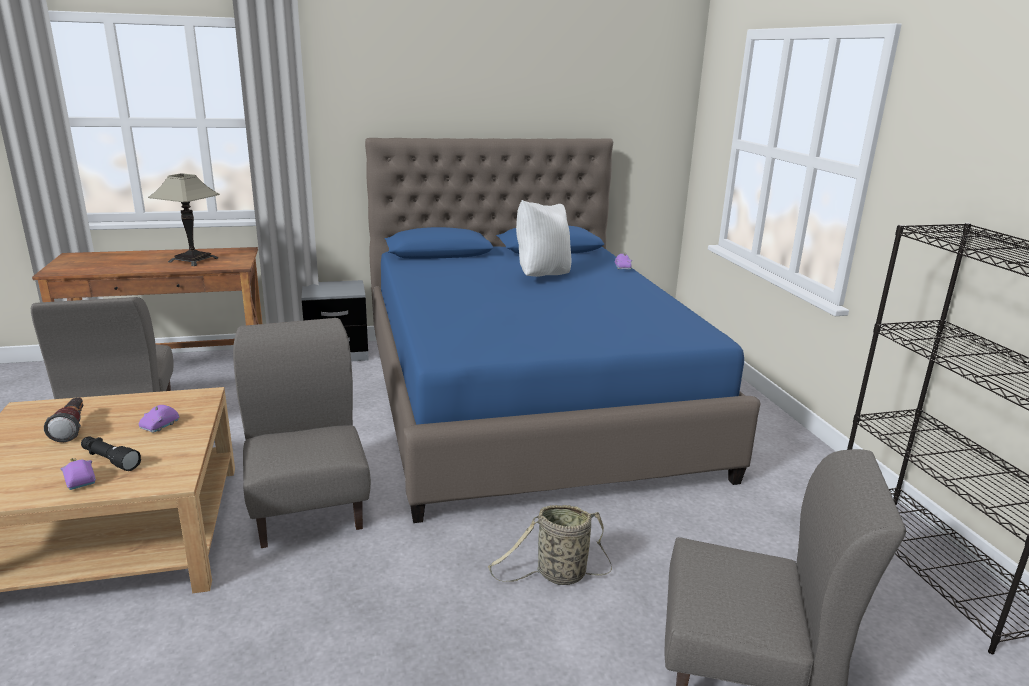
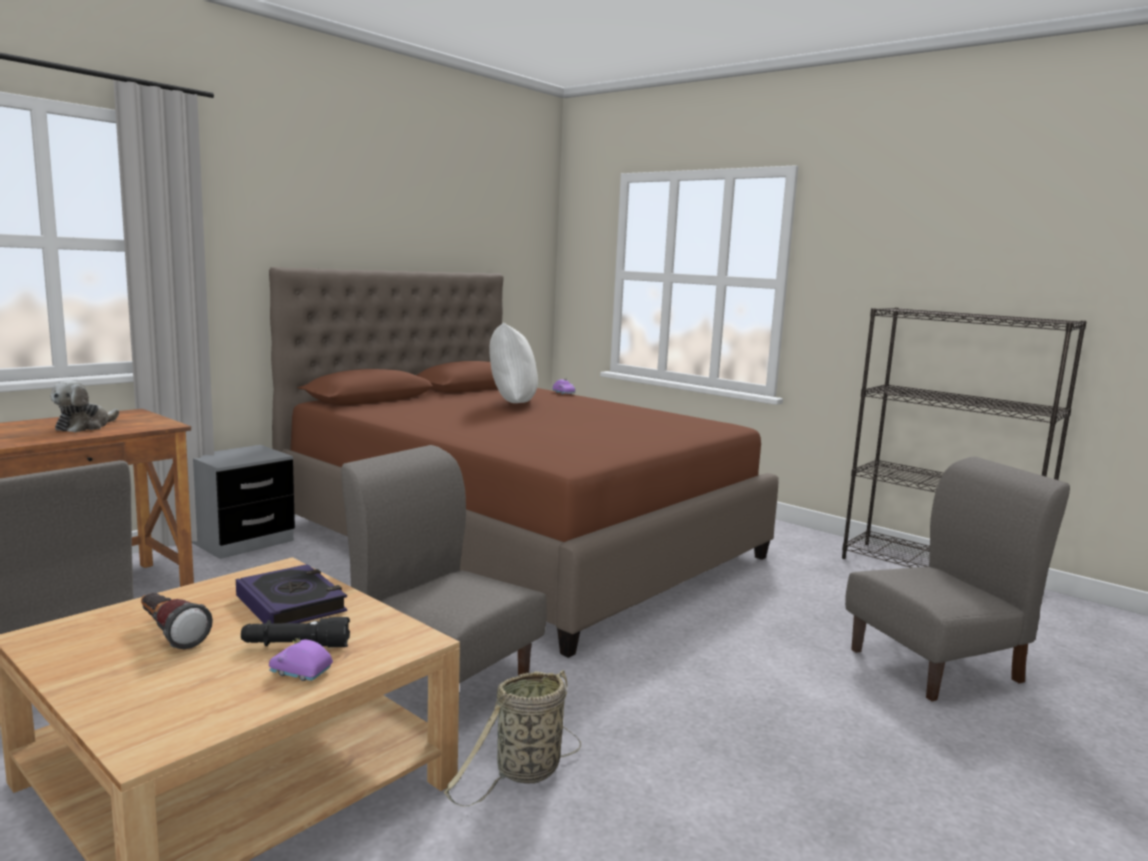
camera: 35 degrees left, 10 degrees down
(160, 426) = (291, 604): purple toy car -> book
(193, 260) = (85, 426): table lamp -> plush toy
(527, 401) = (518, 540): blue bed -> brown bed
(557, 575) = (740, 653): basket -> basket (524, 773)

